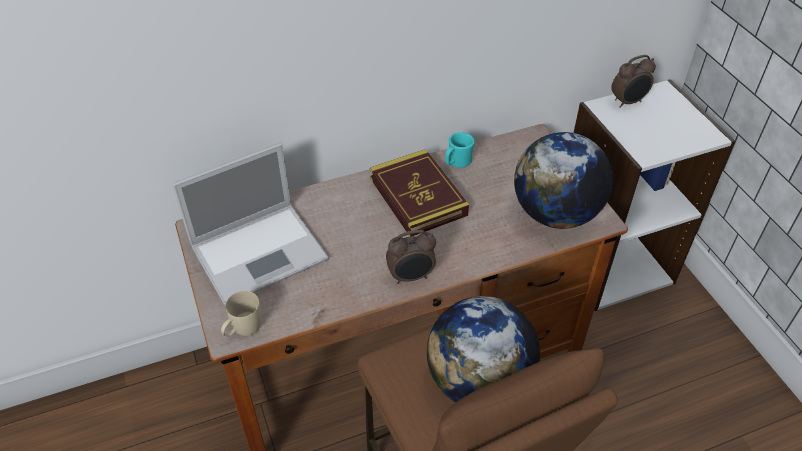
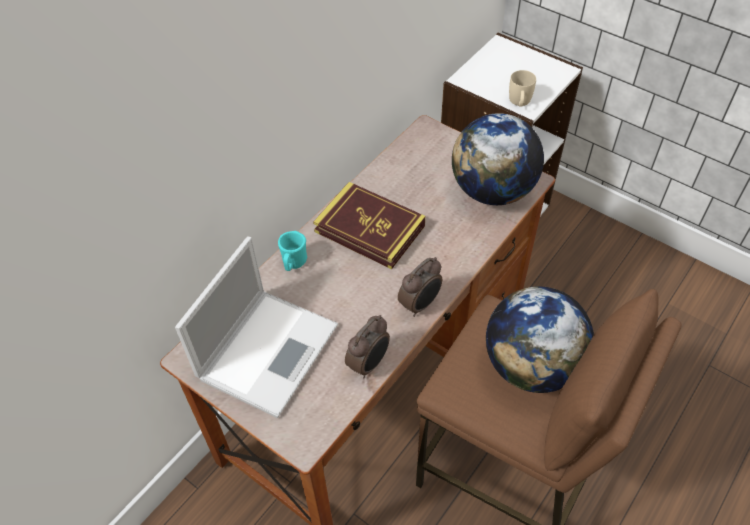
camera: 30 degrees left, 5 degrees up
(242, 329) = (311, 430): beige mug -> beige mug (519, 102)
(457, 163) = (379, 182): turquoise mug -> turquoise mug (293, 263)
(628, 102) = (481, 66): alarm clock -> alarm clock (369, 364)

